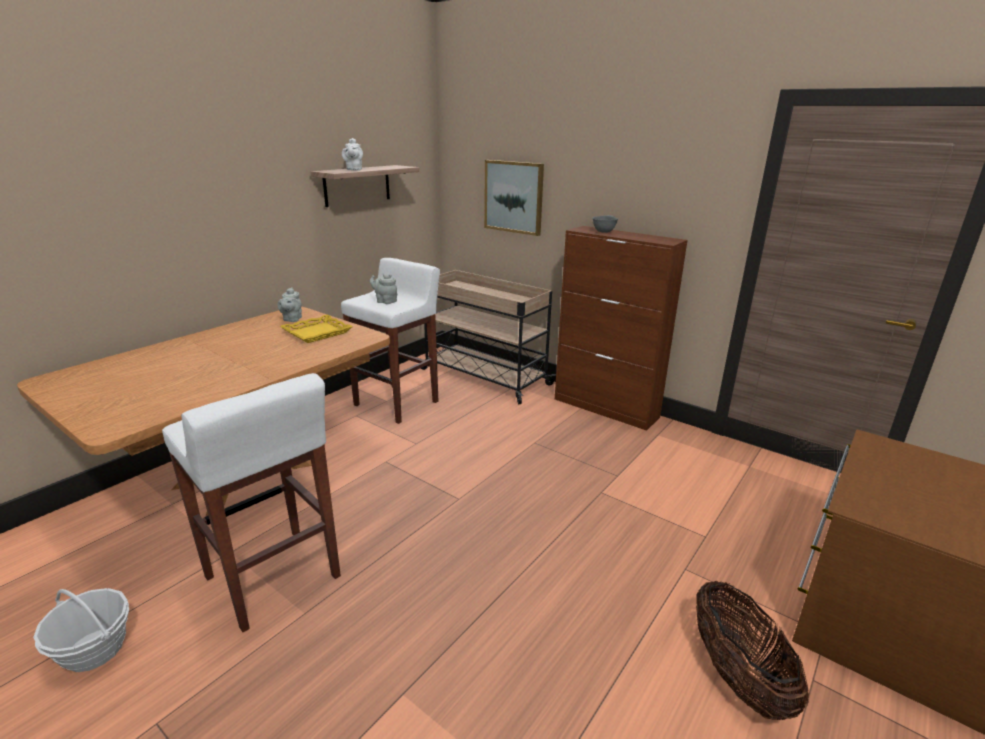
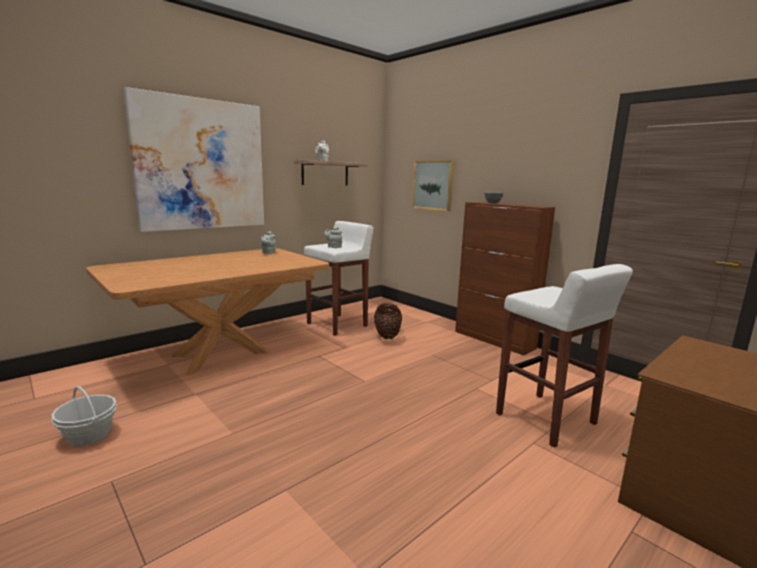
camera: 10 degrees right, 10 degrees down
(172, 198) = (201, 165): none -> picture
(273, 578) = (218, 411): white stool -> white stool (547, 420)
(317, 333) = (281, 259): yellow tray -> none
(483, 376) = (405, 315): beige cart -> none
(737, 676) = (561, 518): basket -> basket (387, 335)

